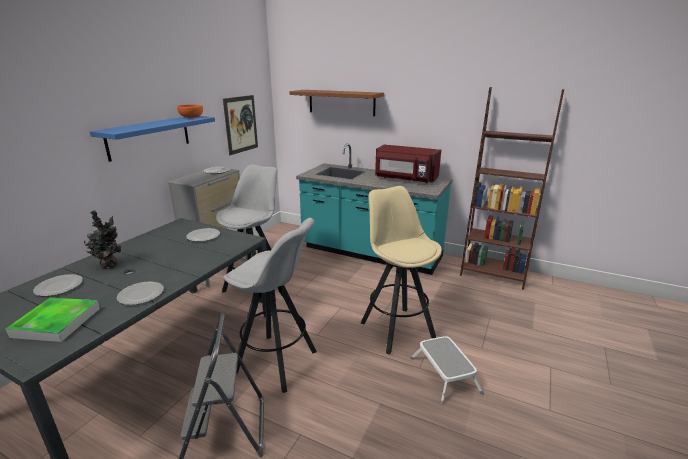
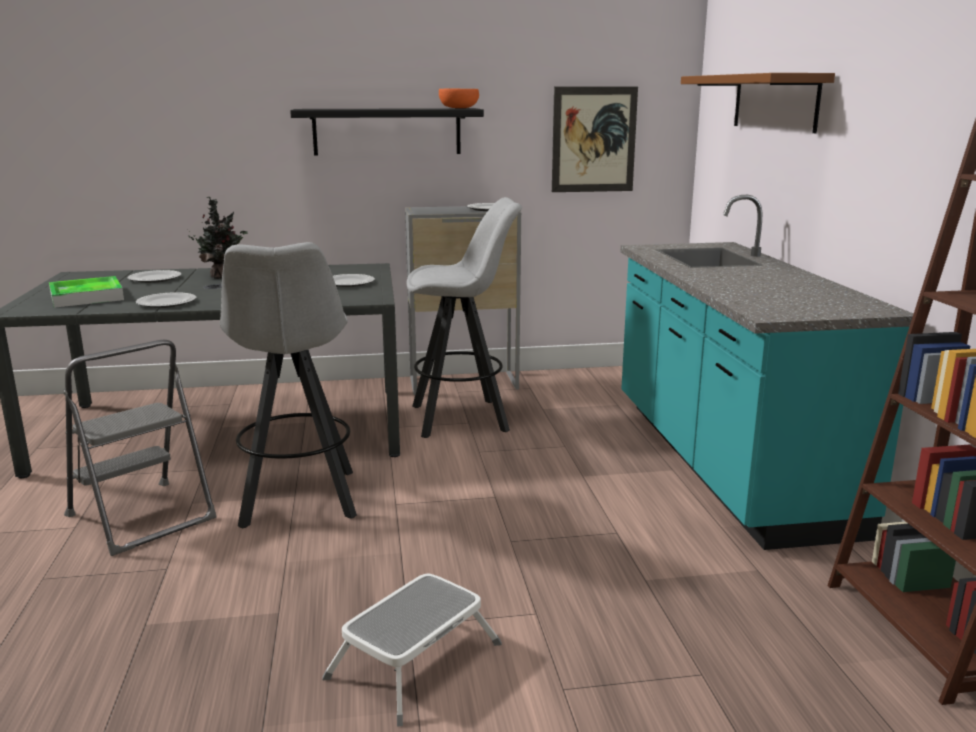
camera: 55 degrees right, 5 degrees down
(149, 137) = (387, 131): blue shelf -> black shelf
(396, 328) = (502, 566): beige stool -> none
(405, 179) = (794, 290): red microwave -> none

